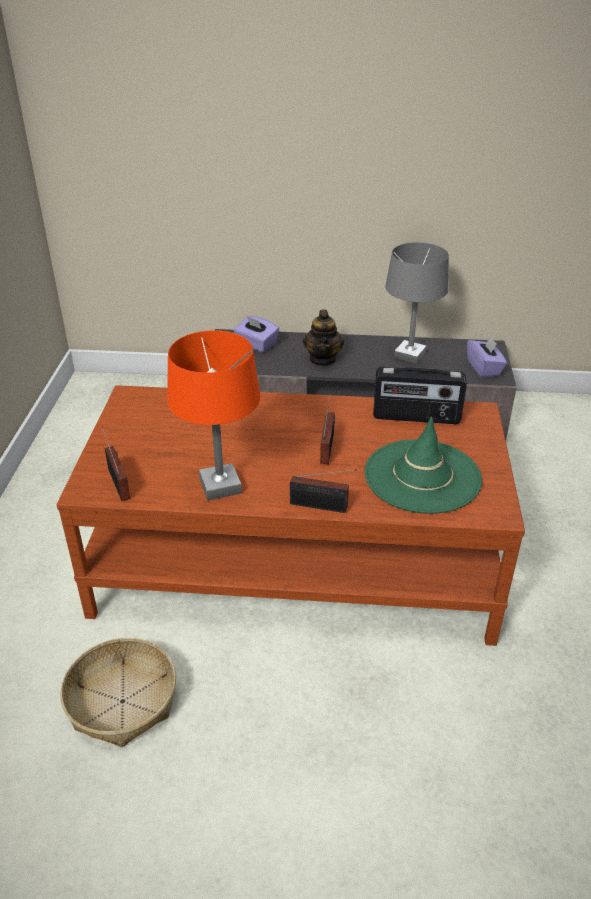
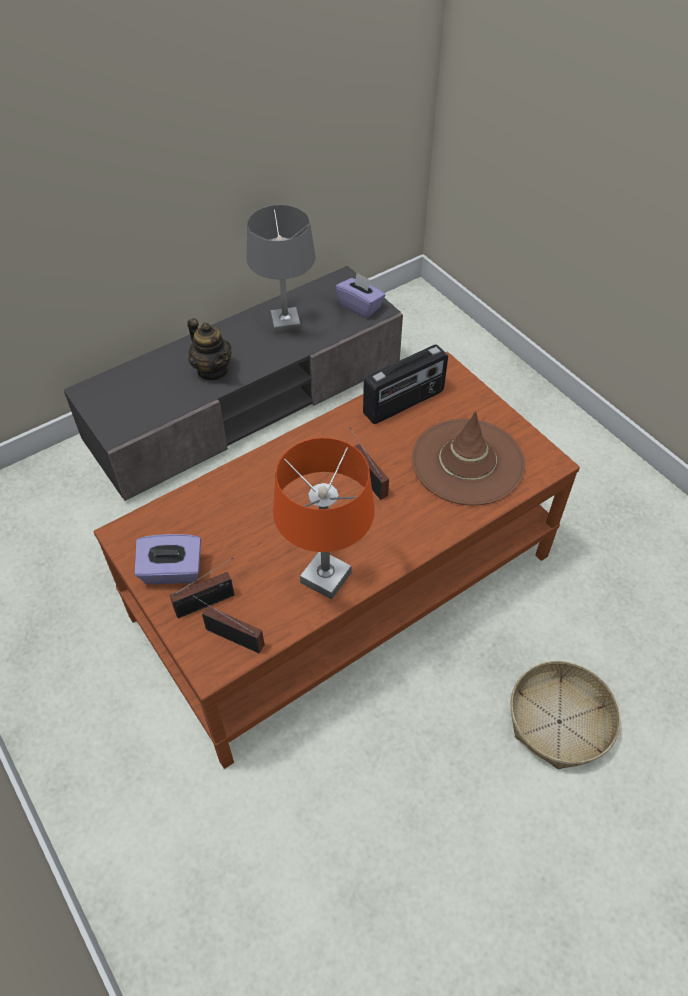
camera: 40 degrees left, 15 degrees up
(122, 702) = (338, 812): basket -> basket (559, 722)
(256, 345) = (129, 387): purple tissue box -> purple tissue box (172, 572)
(321, 506) = (426, 542): radio -> radio (208, 602)
(422, 476) = (467, 462): green hat -> brown hat

